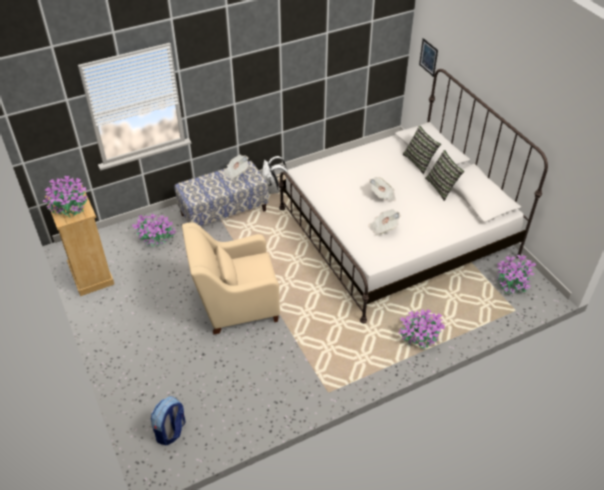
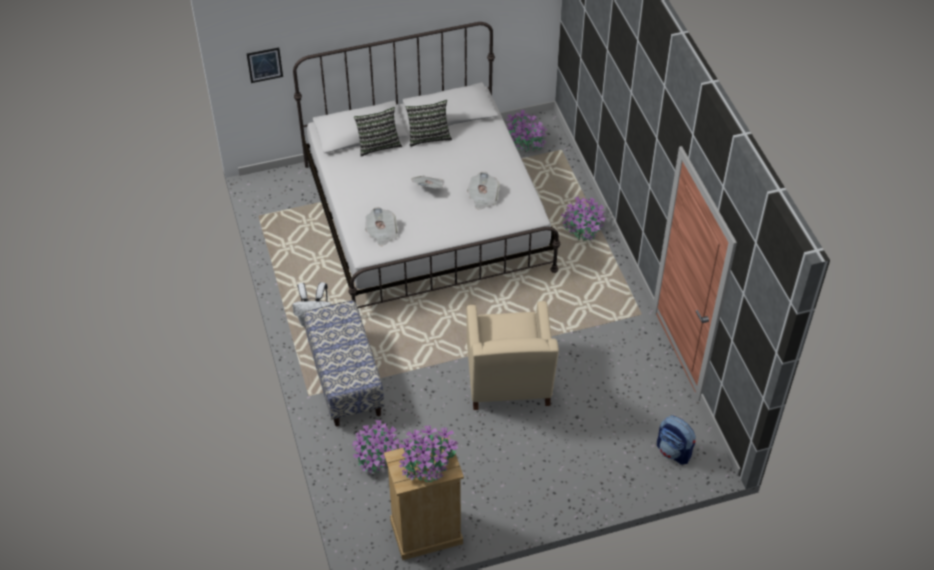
camera: 80 degrees left, 5 degrees up
(235, 173) = (325, 329): newspaper -> newspaper (381, 233)

